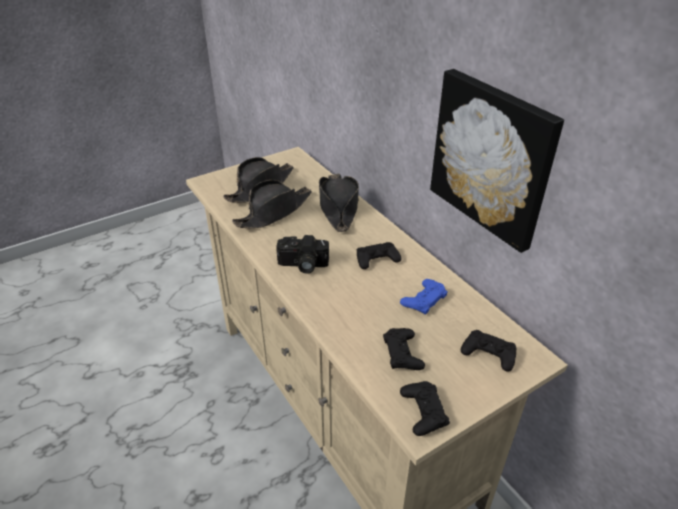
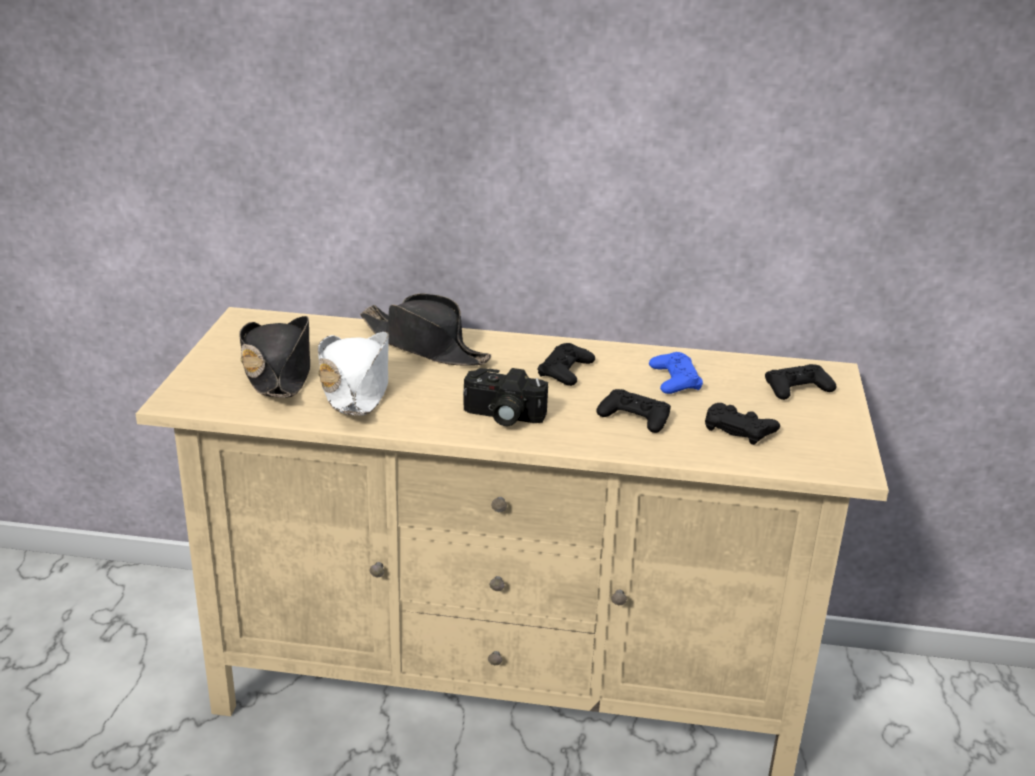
camera: 50 degrees left, 10 degrees down
(274, 212) = (355, 386): black hat -> white hat
(302, 265) = (502, 416): camera -> camera turned 60 degrees clockwise
(423, 411) = (832, 457): black game controller -> black game controller (635, 417)
(492, 158) = (692, 162): picture -> none

